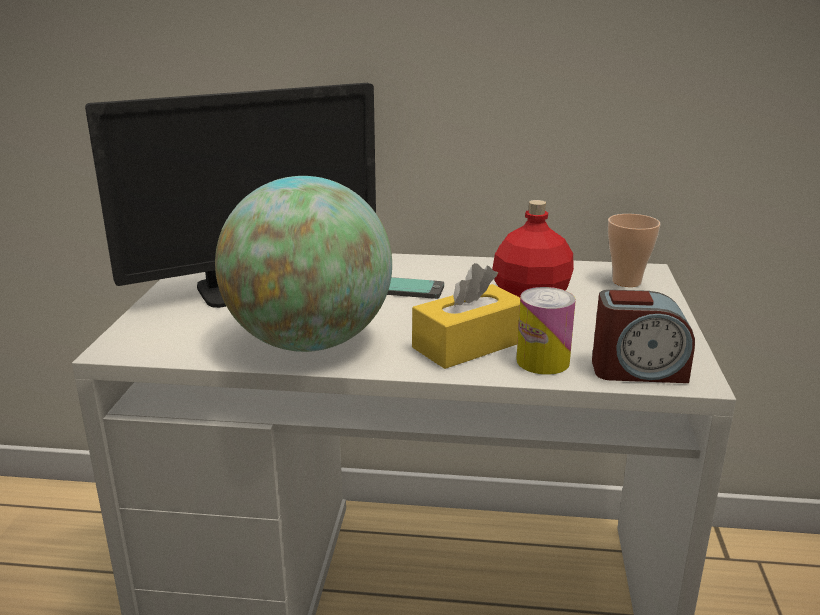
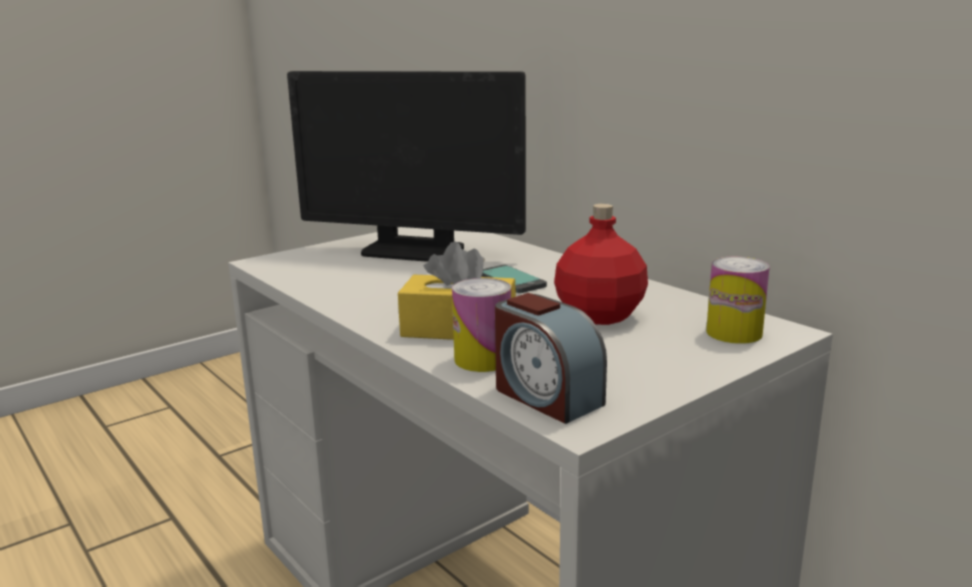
camera: 45 degrees right, 5 degrees down
(309, 342) = (362, 291): globe -> none
(626, 282) = (734, 333): cup -> can

